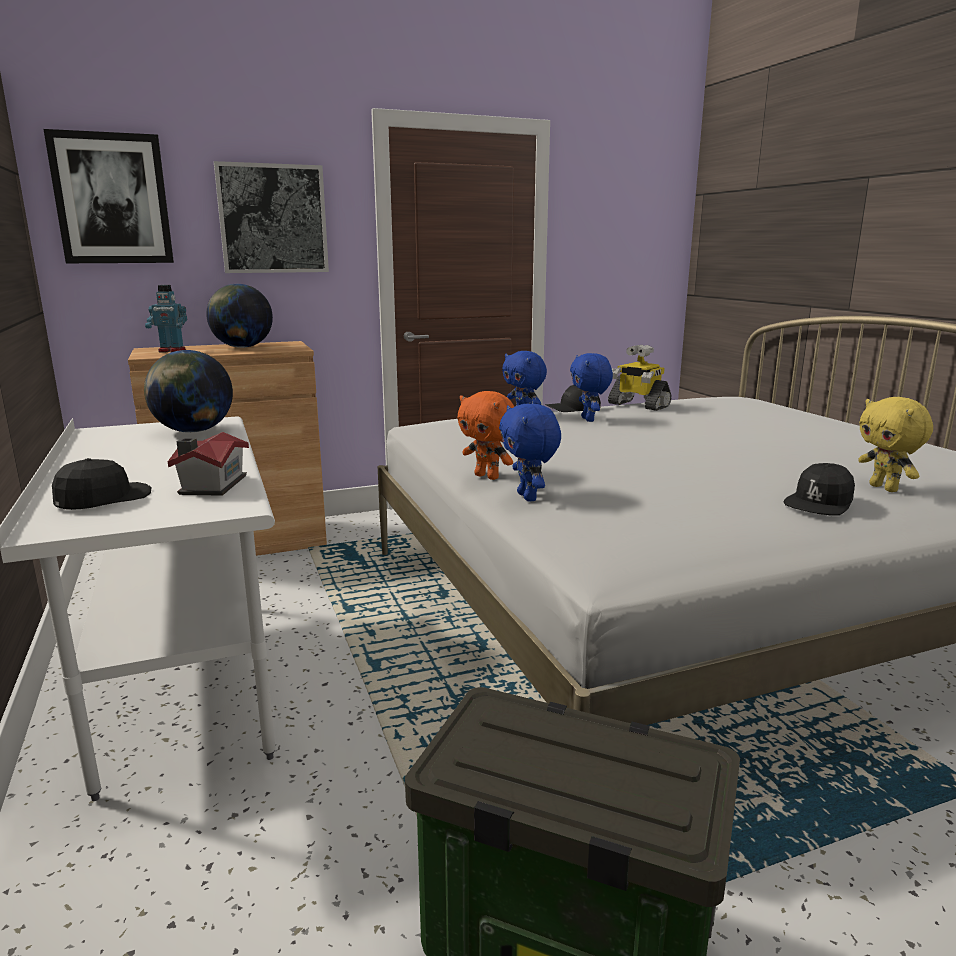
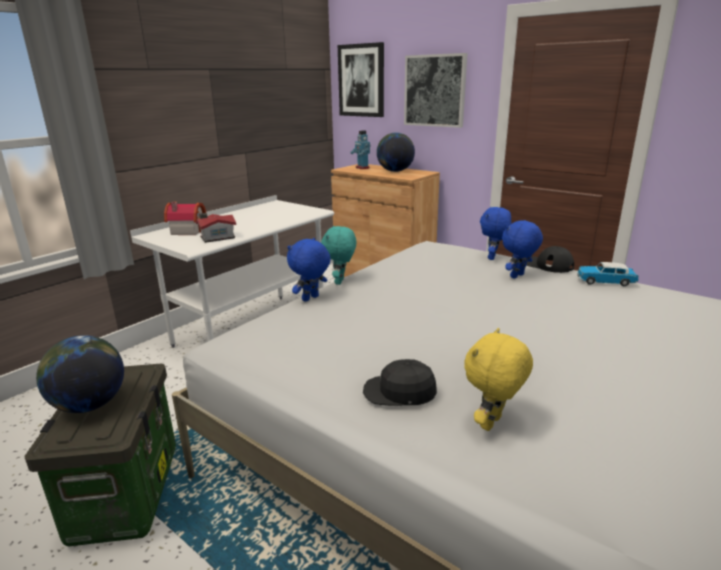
camera: 60 degrees right, 5 degrees up
(103, 498) = (188, 230): black cap -> toy house
(193, 431) = (294, 213): globe -> globe (89, 405)
(488, 476) = (340, 282): orange plush toy -> turquoise plush toy
(637, 405) = (605, 281): toy robot -> toy car

